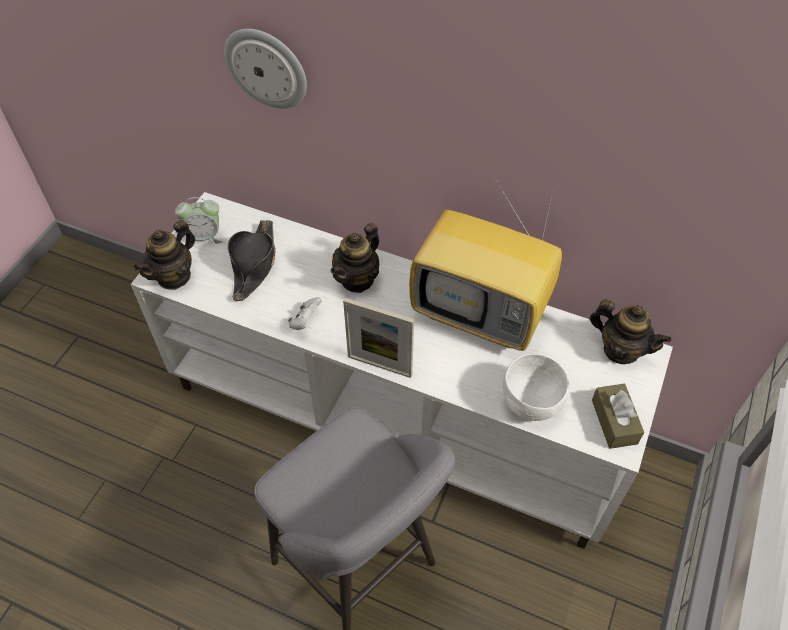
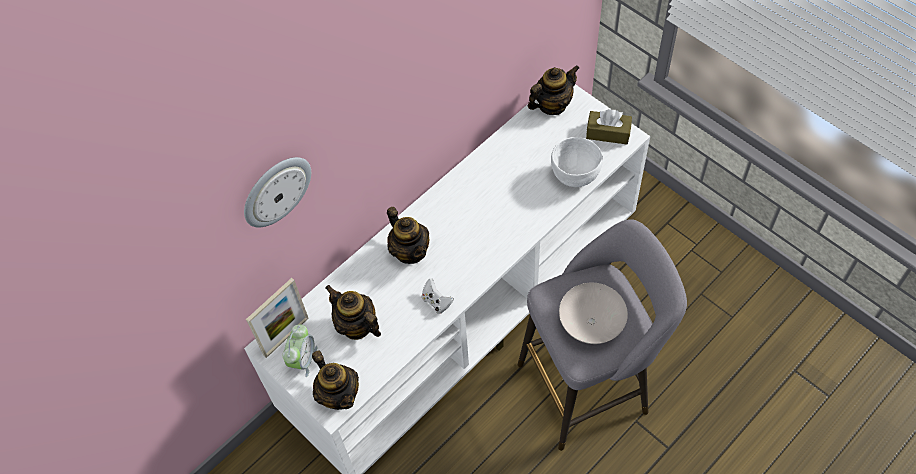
camera: 65 degrees left, 5 degrees up
(254, 264) = (356, 326): black hat -> teapot
(329, 479) = (590, 324): none -> white bowl
(379, 365) = (503, 261): picture frame -> picture frame (286, 336)
(483, 314) = (484, 176): television -> none

